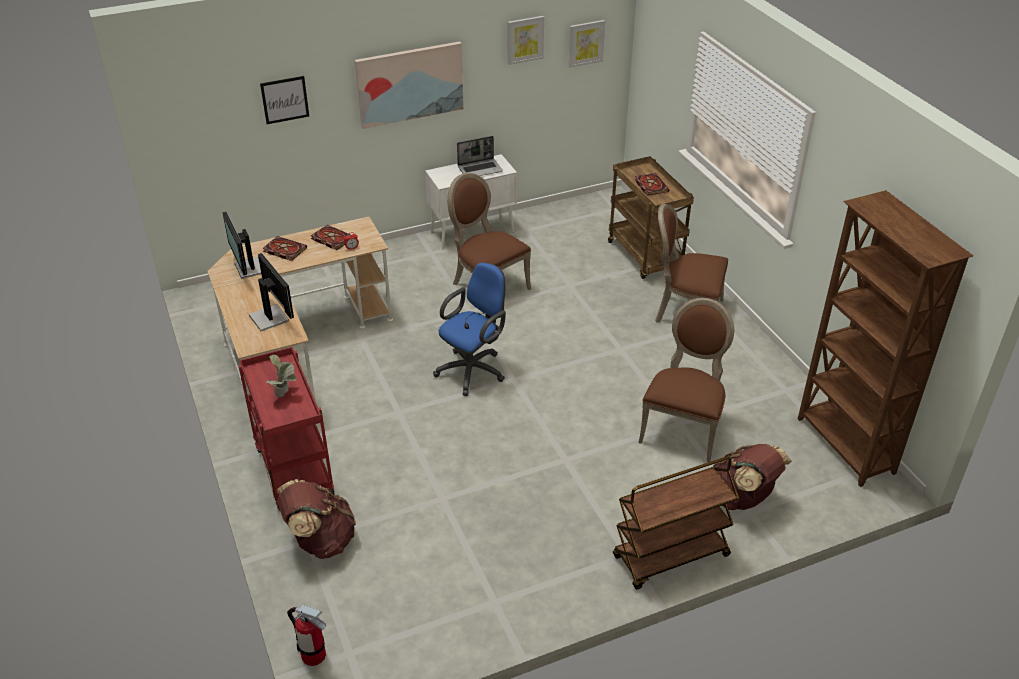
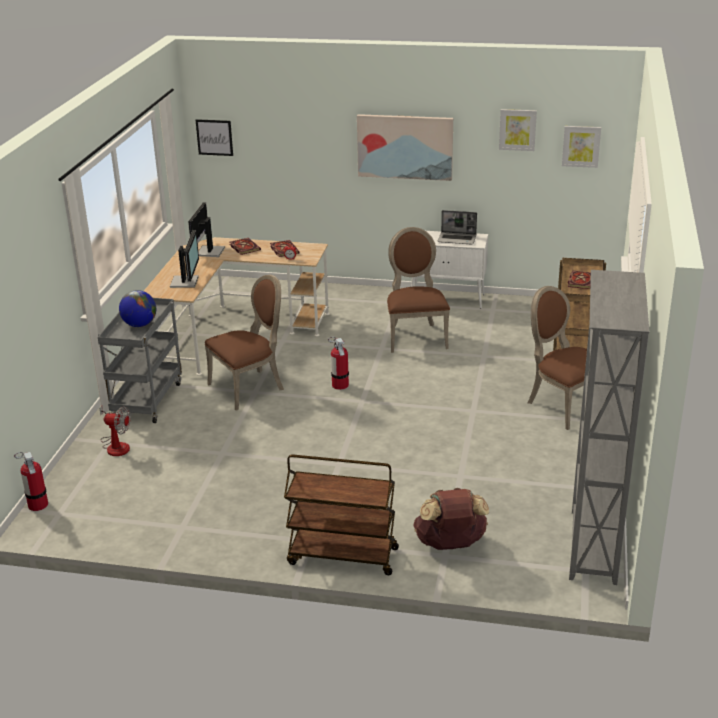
camera: 35 degrees right, 10 degrees down
(285, 99) = (297, 135): picture -> picture (214, 137)
(285, 393) = (139, 325): potted plant -> globe
(292, 469) = (147, 399): red cart -> grey cart
(320, 541) = (116, 445): brown backpack -> fan
(474, 369) = (340, 385): blue office chair -> fire extinguisher
(683, 427) = (460, 479): brown chair -> brown chair (249, 387)
(845, 446) = (592, 547): brown bookcase -> grey bookcase

